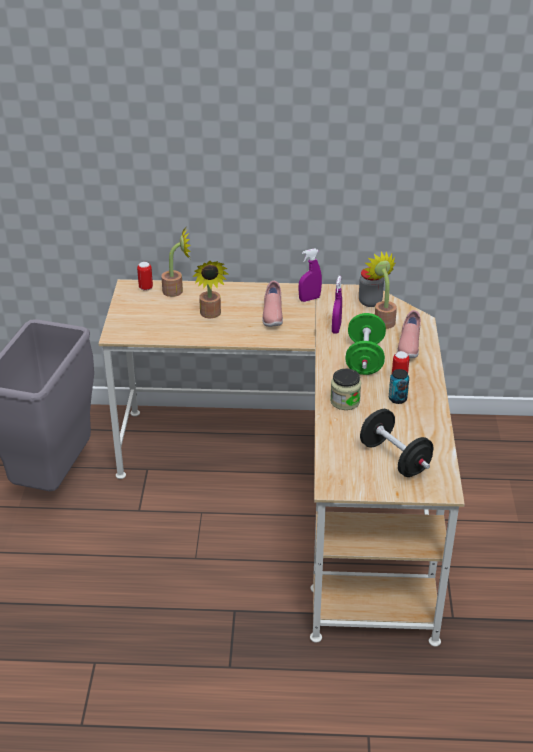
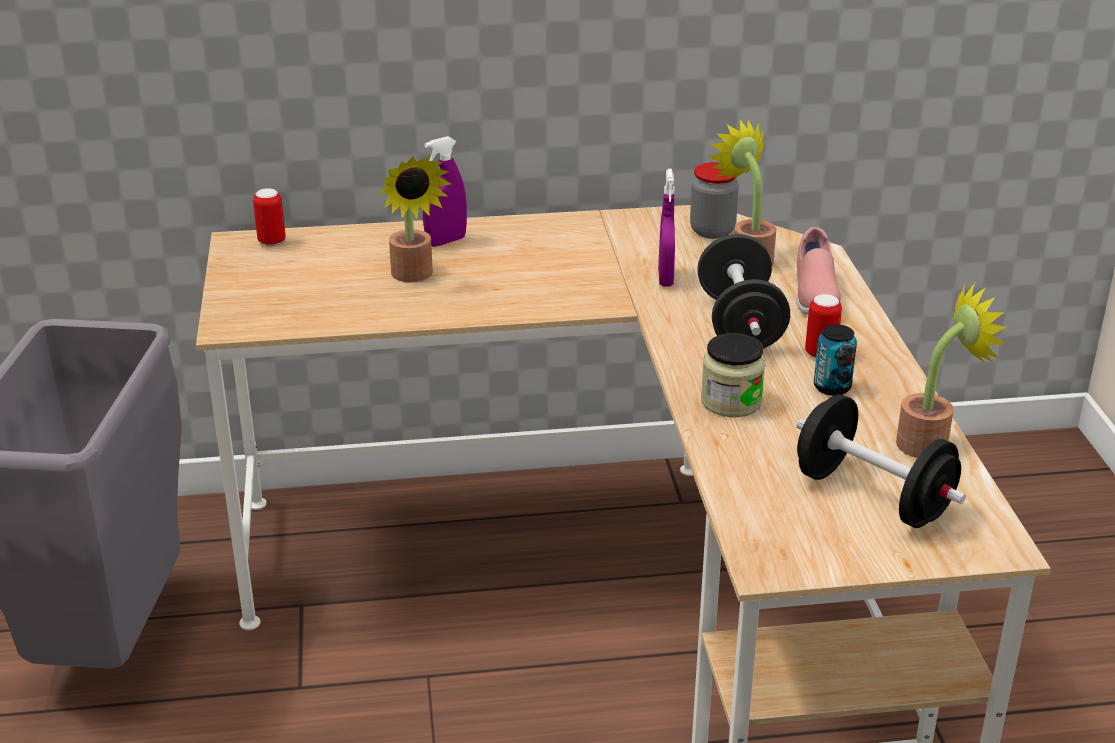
camera: 10 degrees left, 5 degrees down
(177, 291) = (335, 242): potted plant -> potted plant (931, 442)
(272, 315) = (534, 267): pink shoe -> none
(309, 299) = (596, 235): purple spray bottle -> purple spray bottle (446, 241)
(364, 359) = (740, 324): green dumbbell -> black dumbbell

